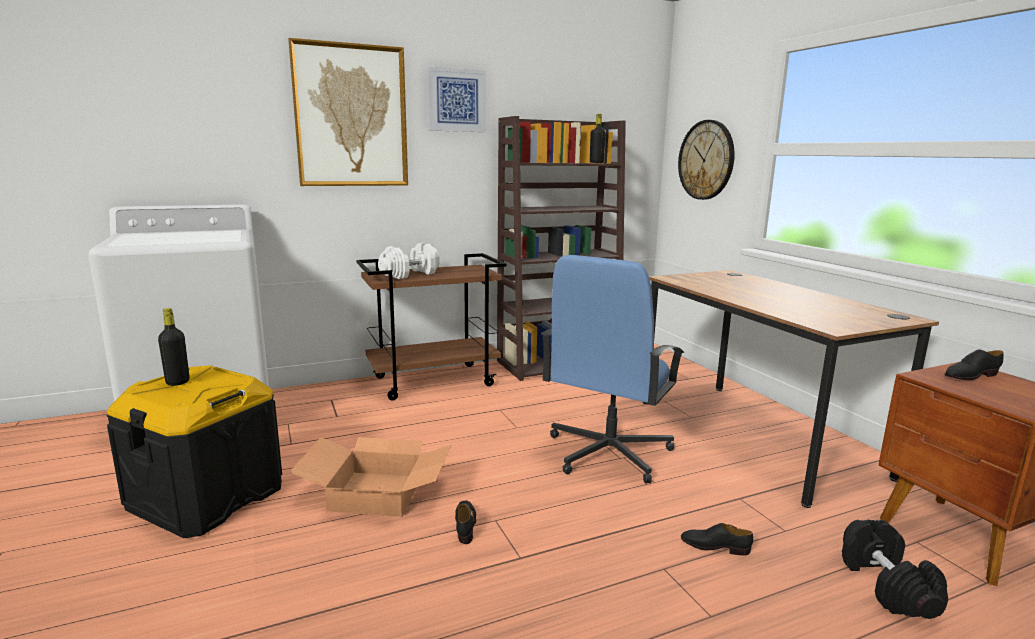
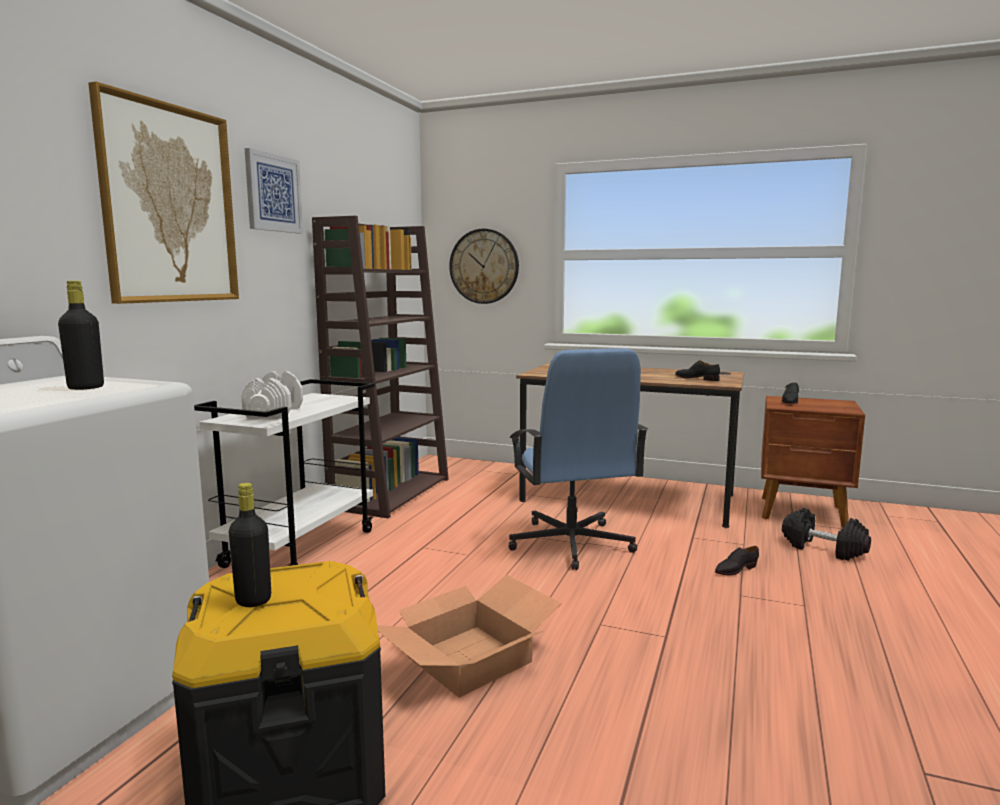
camera: 45 degrees left, 5 degrees down
(434, 381) = (300, 547): brown cart -> white cart
(465, 525) = (588, 639): black shoe -> black shoe (697, 379)
(596, 163) = (403, 269): black bottle -> black bottle (86, 388)

